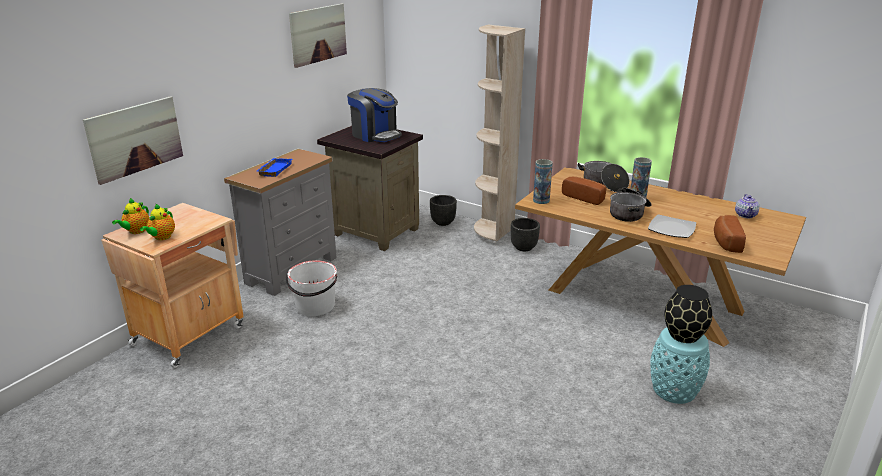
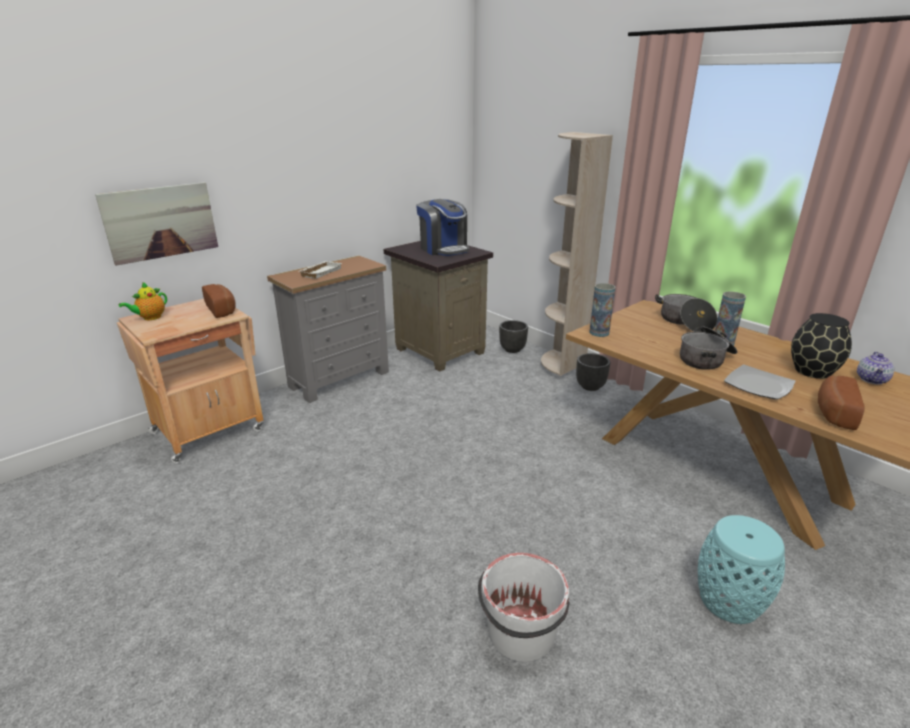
camera: 15 degrees right, 0 degrees up
(161, 237) = (167, 326): teapot -> none
(274, 169) = (320, 272): blue tray -> white tray
(315, 306) = (342, 420): white bucket -> white bucket (521, 634)
(318, 34) = (390, 137): picture -> none
(585, 197) = (655, 335): bread -> bread (222, 309)
(684, 335) = (750, 532): black vase -> black vase (813, 371)

